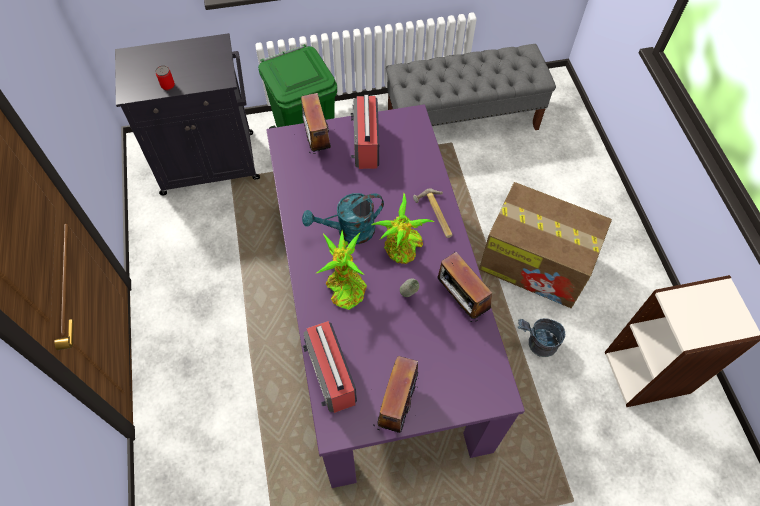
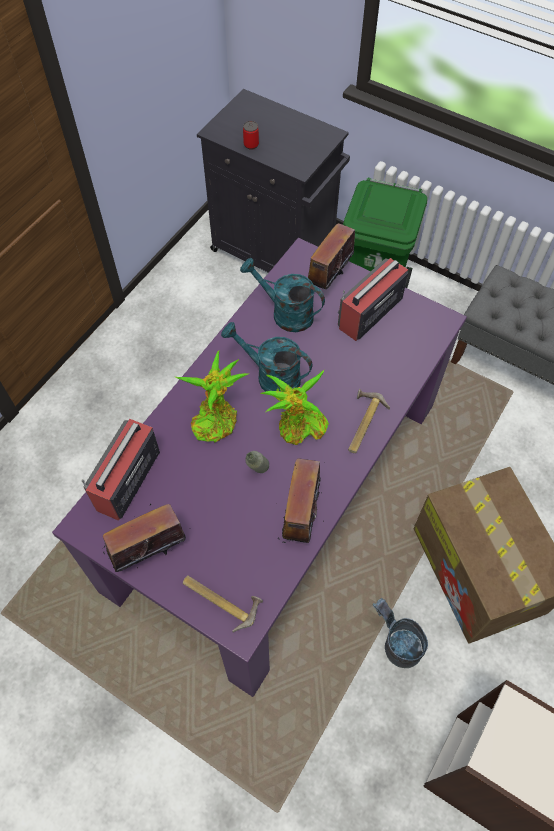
camera: 45 degrees right, 0 degrees up
(313, 184) = (285, 313): none -> turquoise watering can
(470, 390) = (221, 599): none -> hammer

